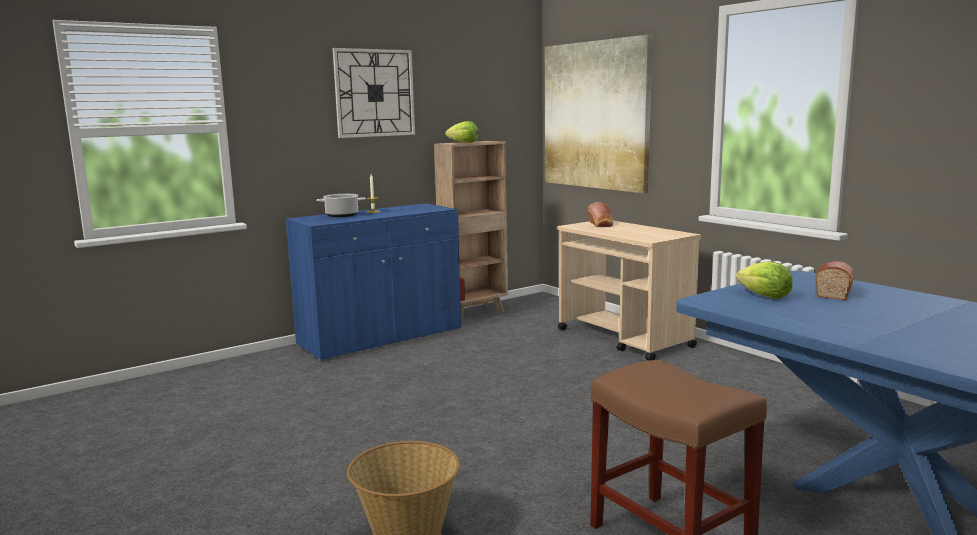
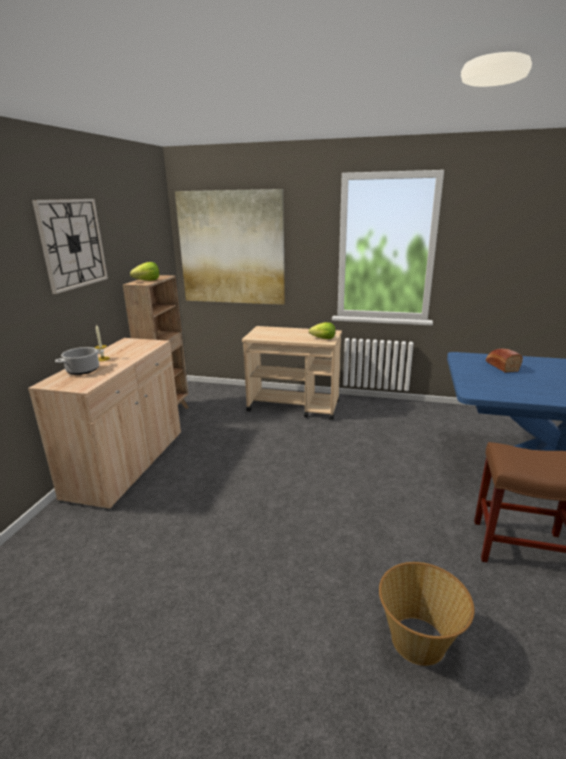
camera: 40 degrees left, 10 degrees up
(381, 338) = (127, 464): blue cabinet -> beige cabinet
(600, 224) = (267, 332): bread -> none
(764, 296) = (485, 379): lettuce -> lettuce (323, 338)

